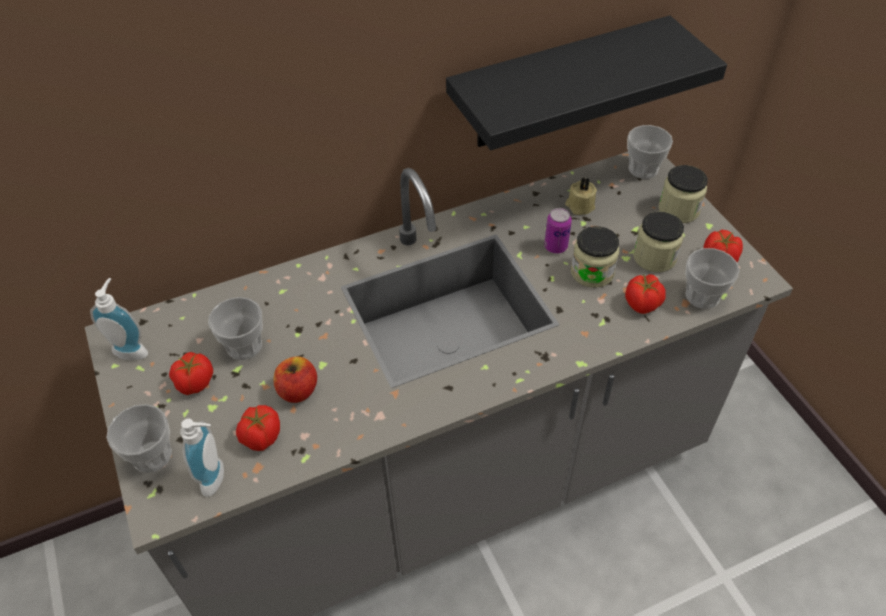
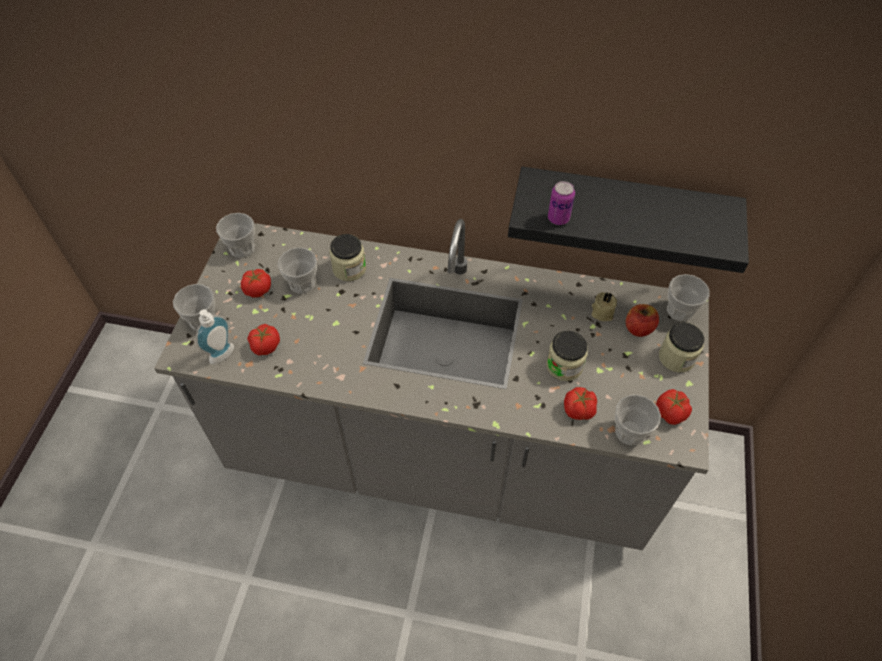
camera: 35 degrees right, 5 degrees up
(132, 349) = (242, 248): soap dispenser -> cup
(298, 390) = (308, 330): apple -> apple (638, 328)
(555, 246) = (555, 332): can -> can (558, 218)
(654, 257) = (621, 382): jar -> jar (349, 269)

